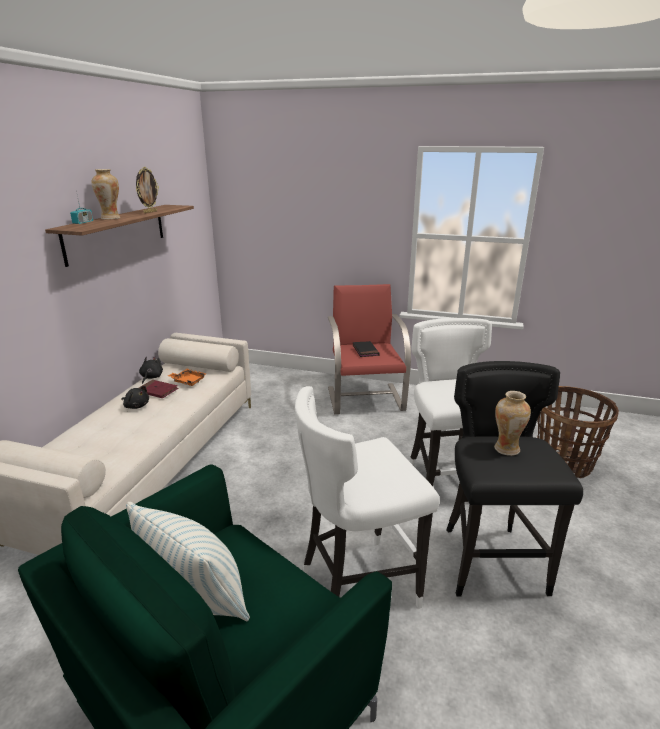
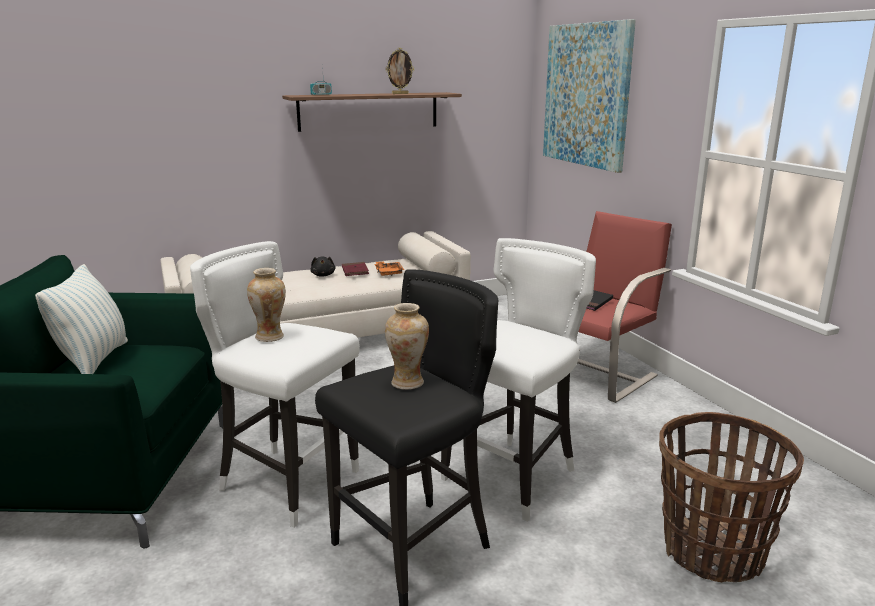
camera: 50 degrees right, 5 degrees down
(111, 218) = (351, 94): vase -> vase (270, 337)
(151, 377) = (372, 262): black plush toy -> none
(284, 198) = (586, 95): none -> picture

